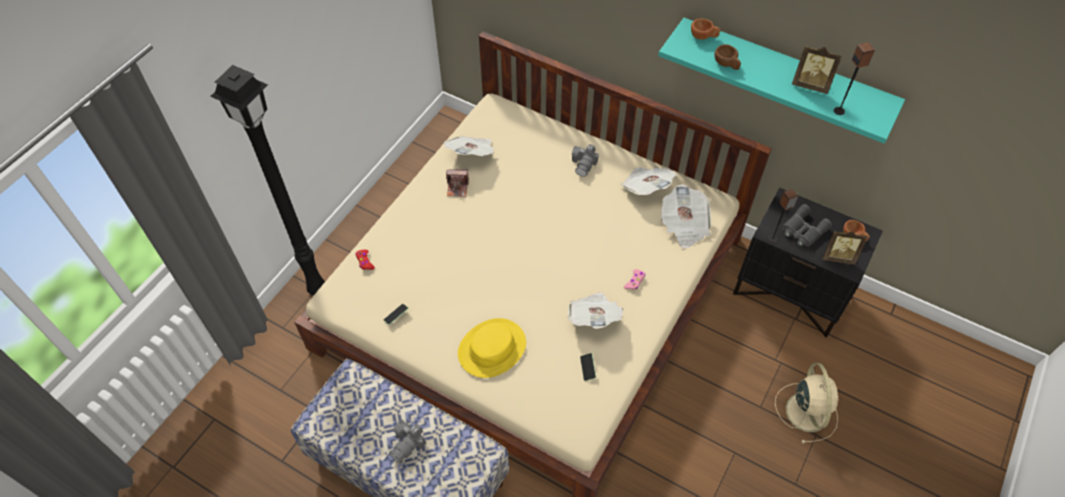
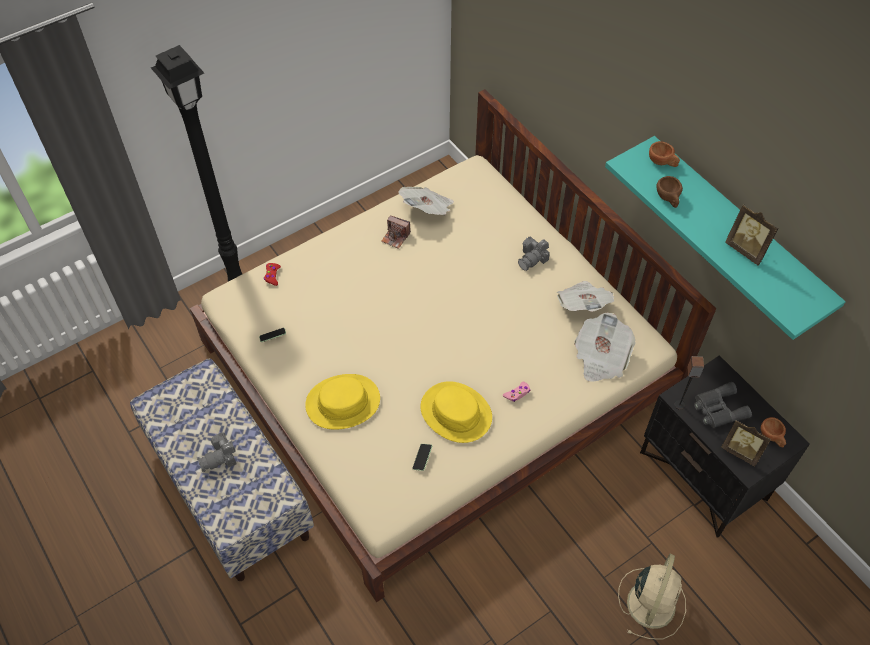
camera: 25 degrees right, 0 degrees up
(594, 317) = (456, 412): newspaper -> yellow hat
(839, 111) = (760, 288): speaker -> none

